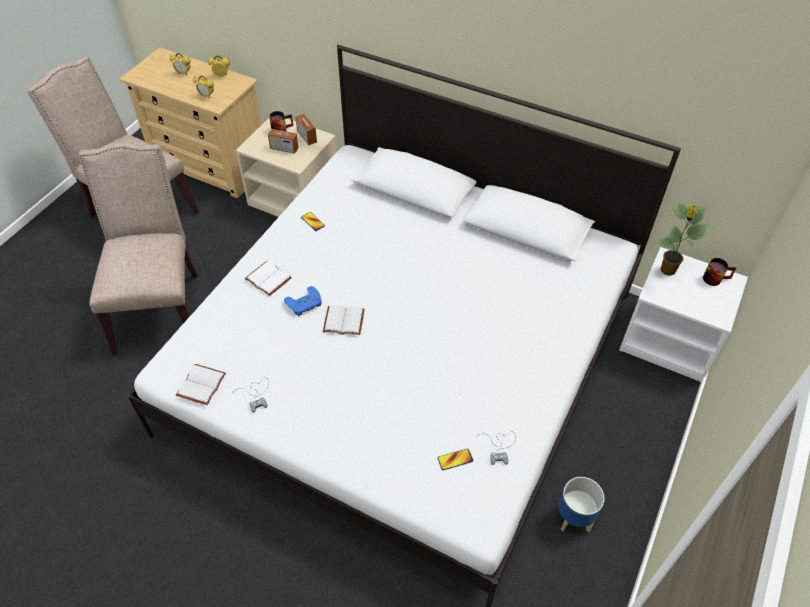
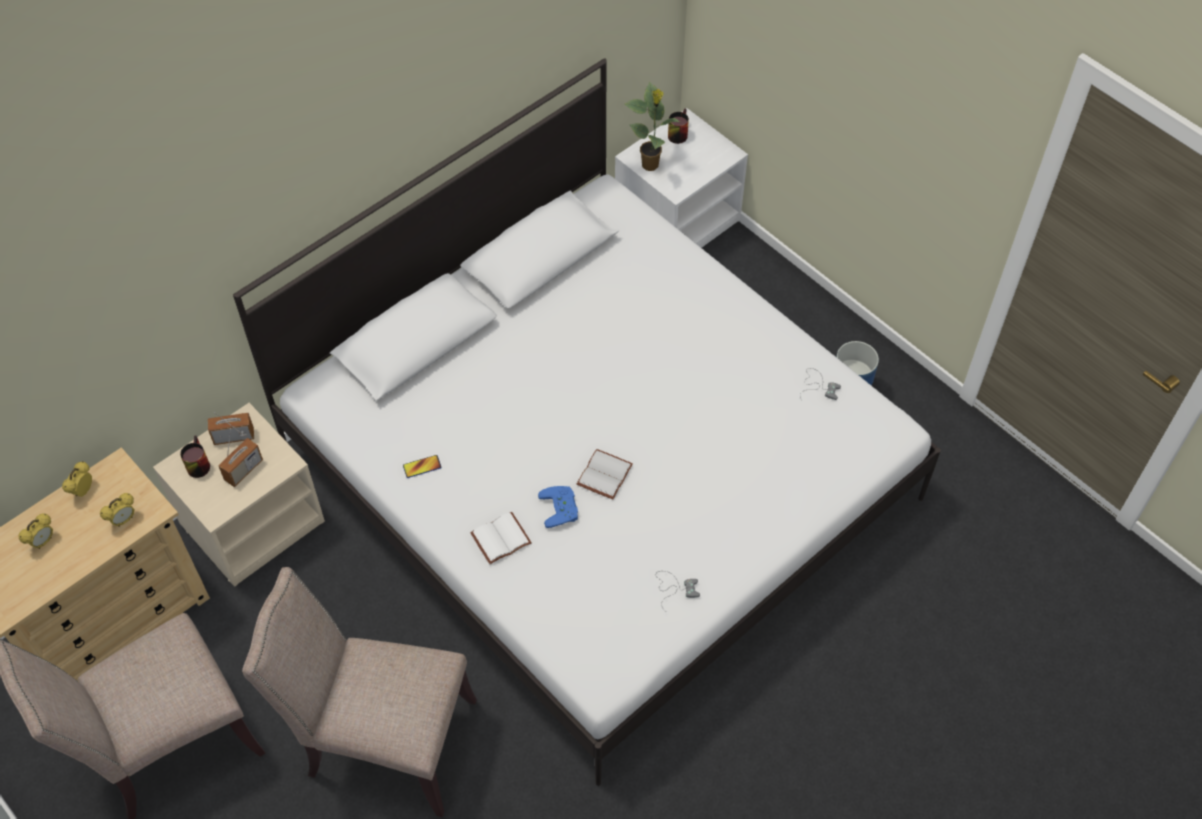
camera: 70 degrees left, 5 degrees up
(200, 384) = (638, 643): white book -> none
(455, 459) = (820, 428): phone -> none

